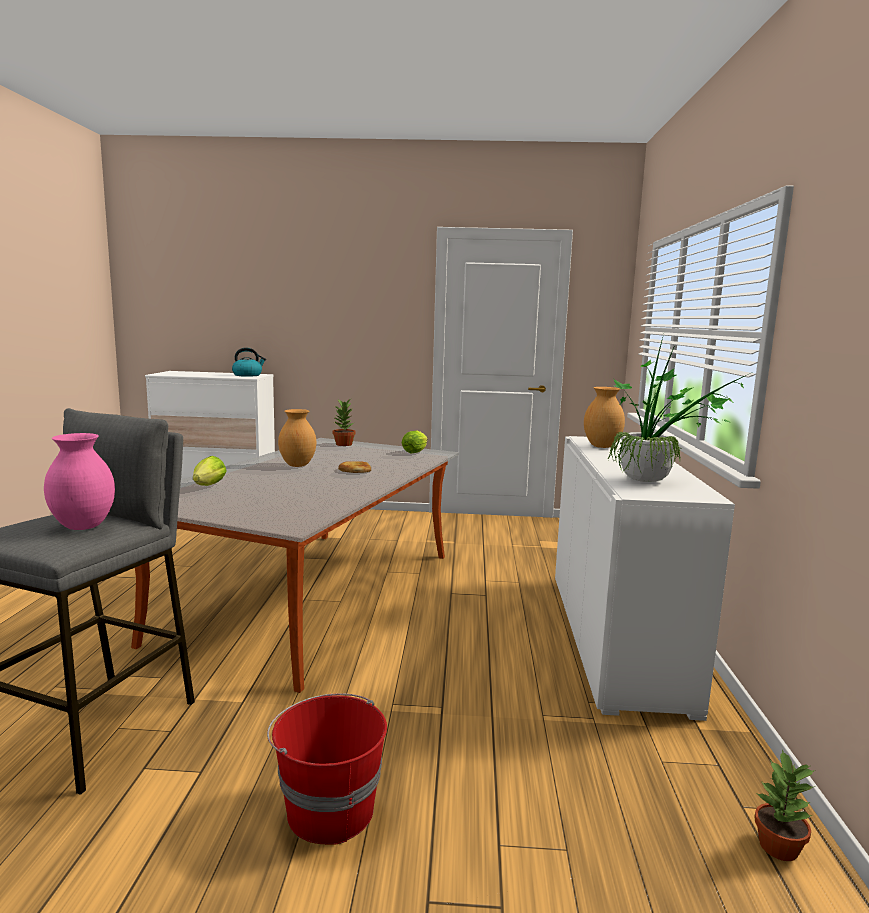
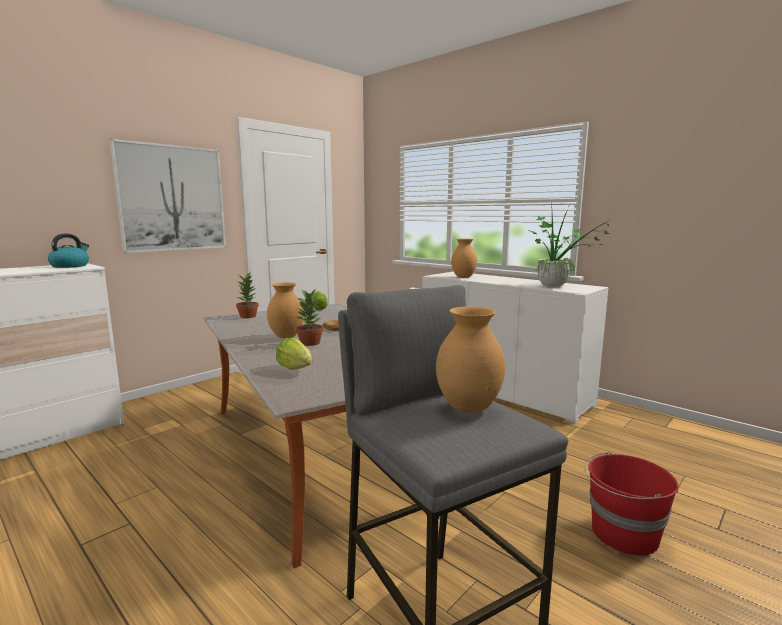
camera: 50 degrees left, 0 degrees up
(82, 526) = (467, 408): pink vase -> brown vase
(356, 318) = (172, 198): none -> picture
(778, 848) = (695, 432): potted plant -> potted plant (310, 343)

